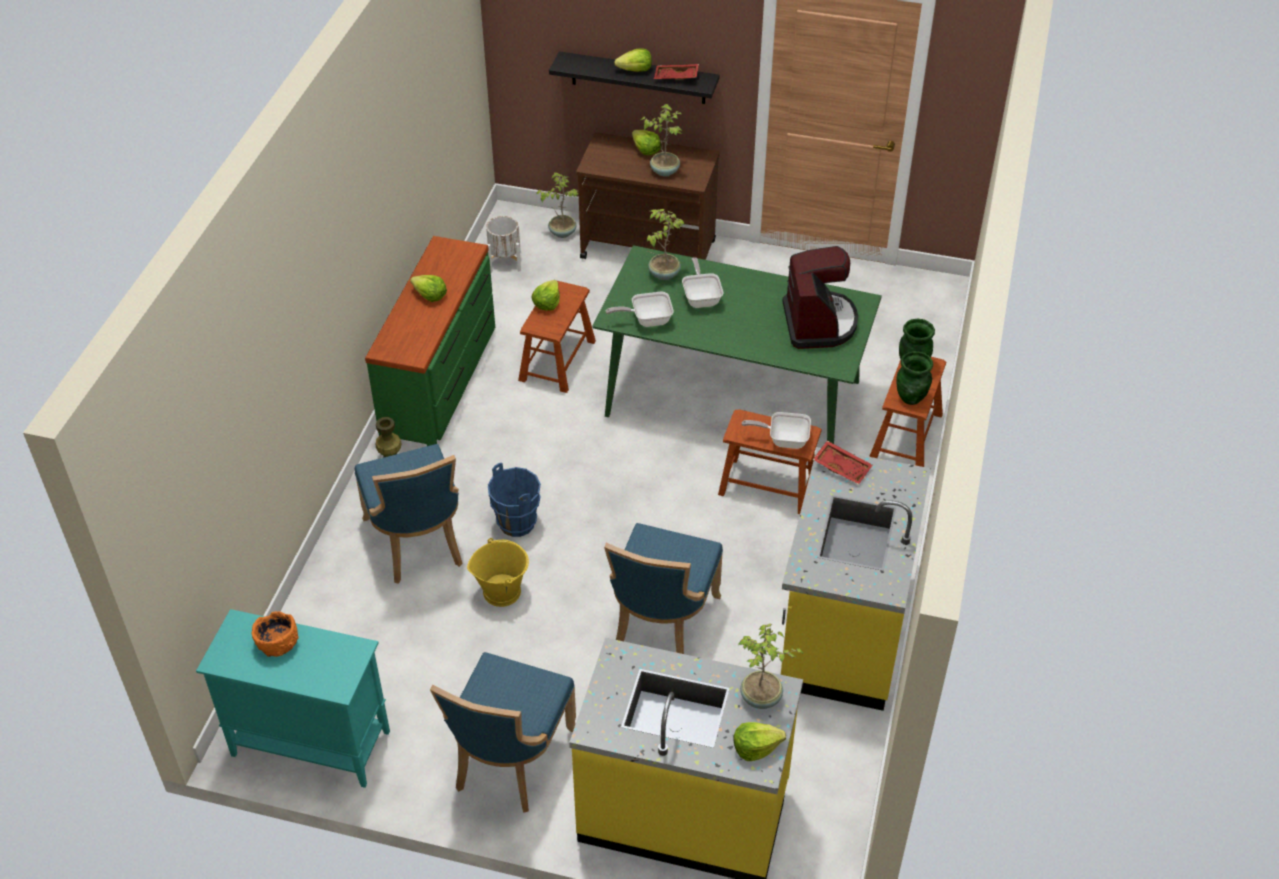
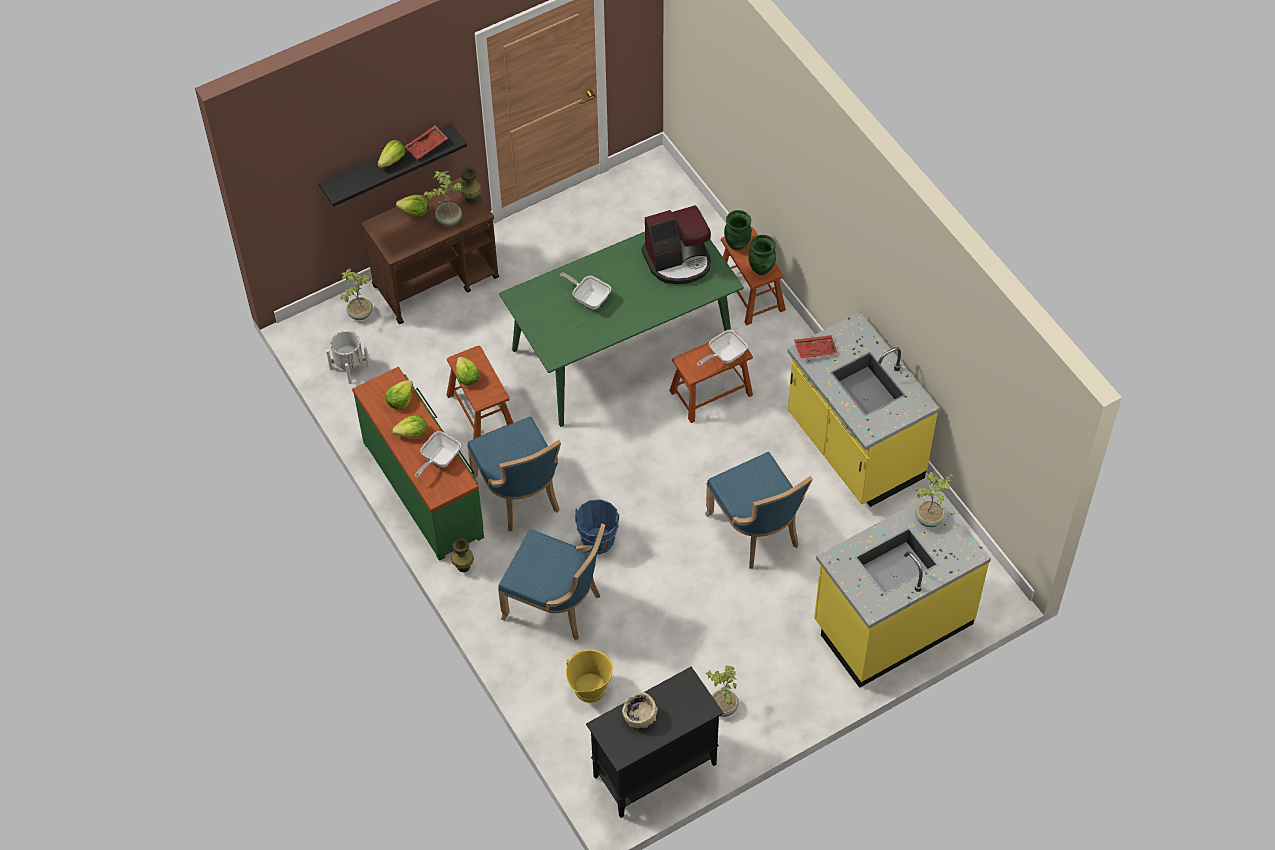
camera: 45 degrees left, 10 degrees up
(277, 643) = (640, 716): orange bowl -> beige bowl
(309, 743) = (654, 771): turquoise cabinet -> black cabinet
(502, 591) = (644, 590): yellow bucket -> yellow bucket (589, 688)
(510, 762) = (773, 679): blue chair -> blue chair (520, 495)
(647, 320) = (576, 340): frying pan -> frying pan (438, 460)
(663, 274) = (545, 299): potted plant -> potted plant (723, 707)
(702, 169) = (471, 198): none -> green vase
(755, 747) = (957, 546): lettuce -> lettuce (400, 400)
(818, 323) = (678, 261): coffee machine -> coffee machine turned 120 degrees clockwise

